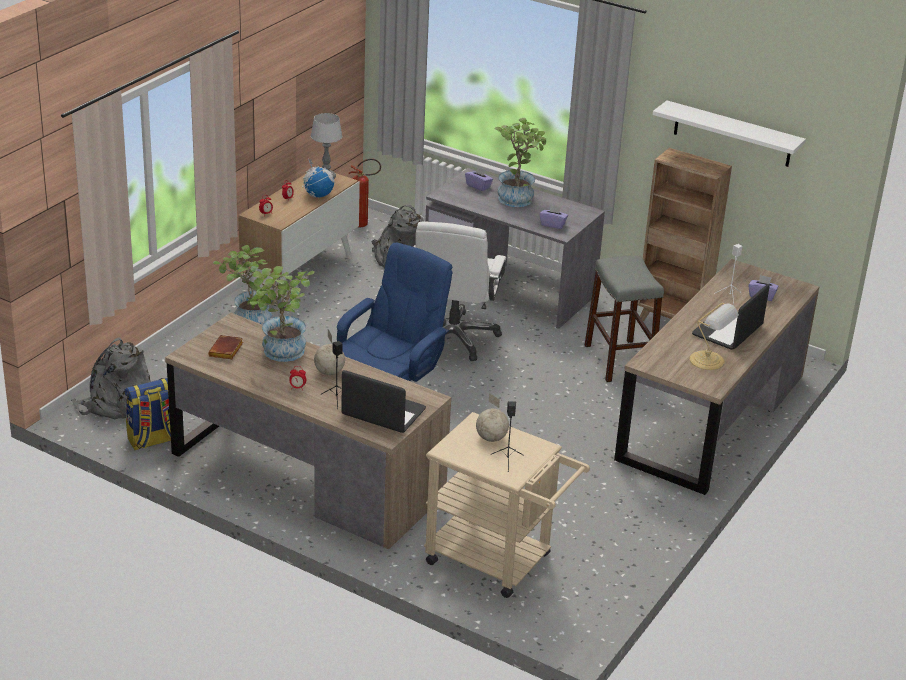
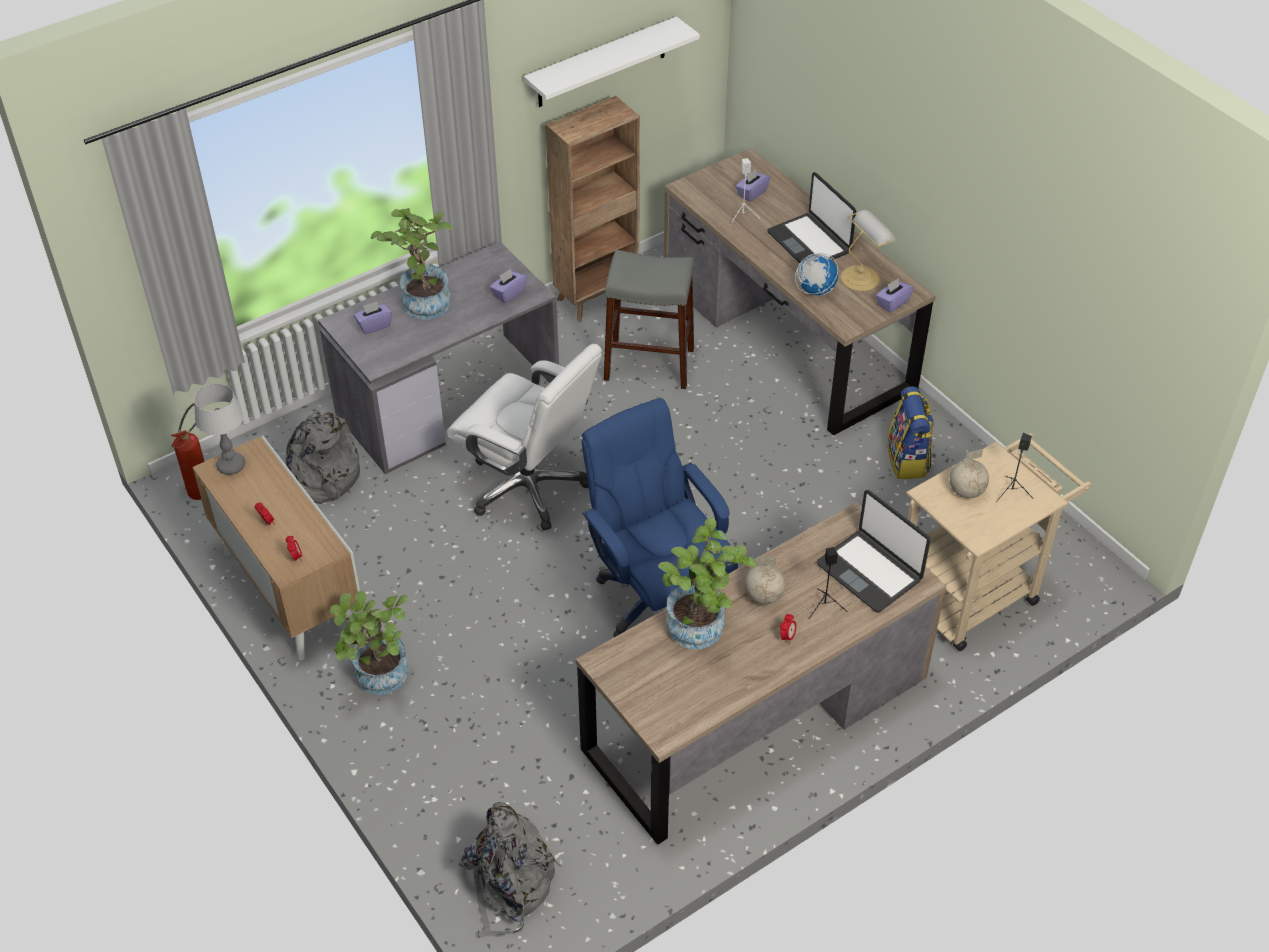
camera: 65 degrees left, 15 degrees up
(153, 440) = (616, 859): backpack -> backpack (908, 460)
(226, 351) = (672, 687): brown book -> none
(318, 195) = (277, 488): globe -> globe (815, 290)
(383, 413) = (870, 571): laptop -> laptop turned 90 degrees counterclockwise
(691, 380) = (892, 303): none -> purple tissue box

